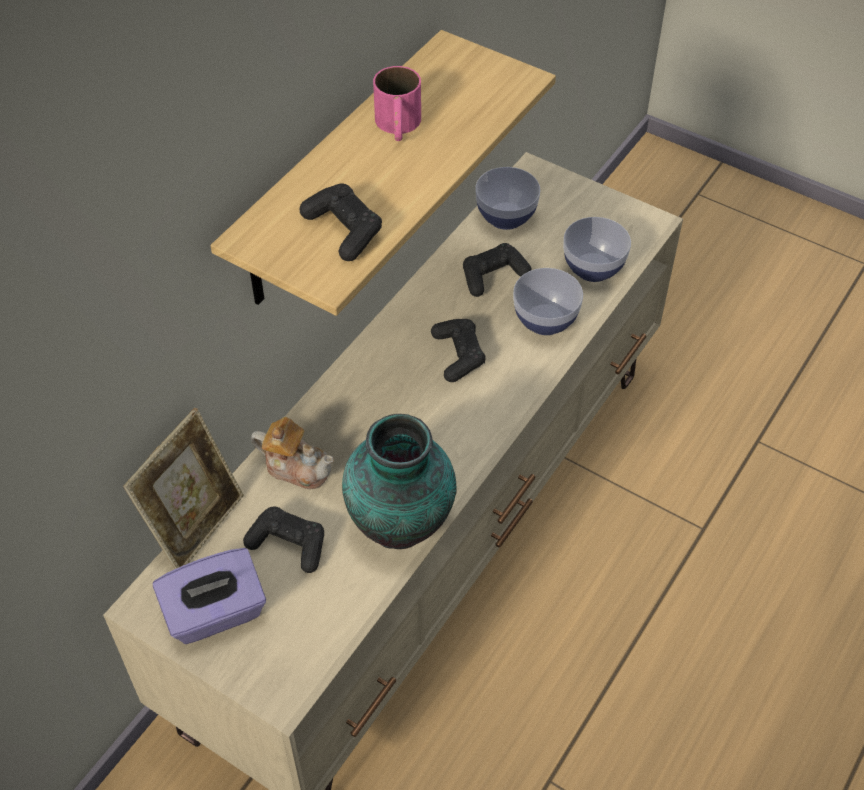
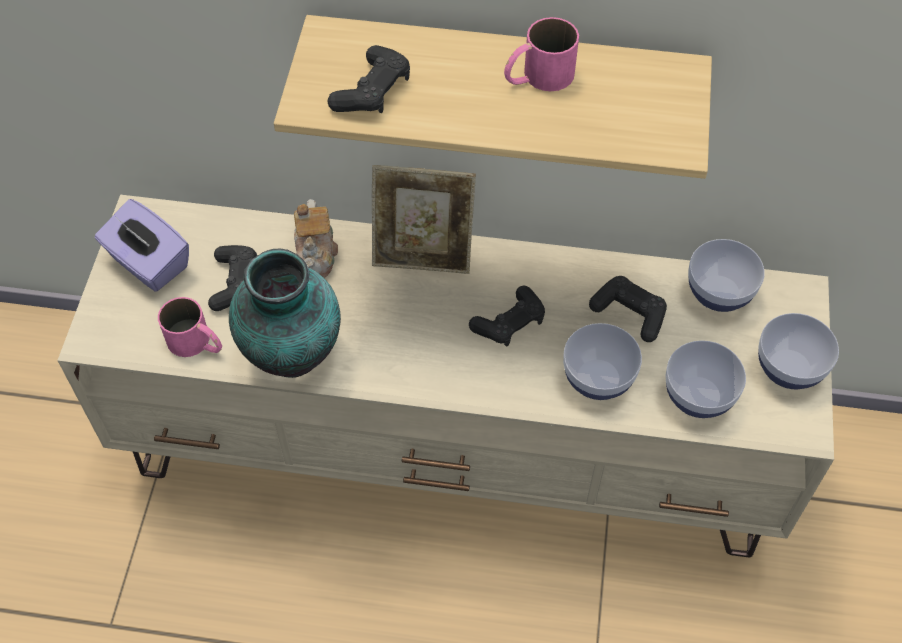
camera: 65 degrees right, 5 degrees up
(196, 524) = (226, 213): picture frame -> picture frame (423, 255)
(342, 599) = (197, 343): none -> pink mug
(595, 208) = (788, 369): none -> bowl

